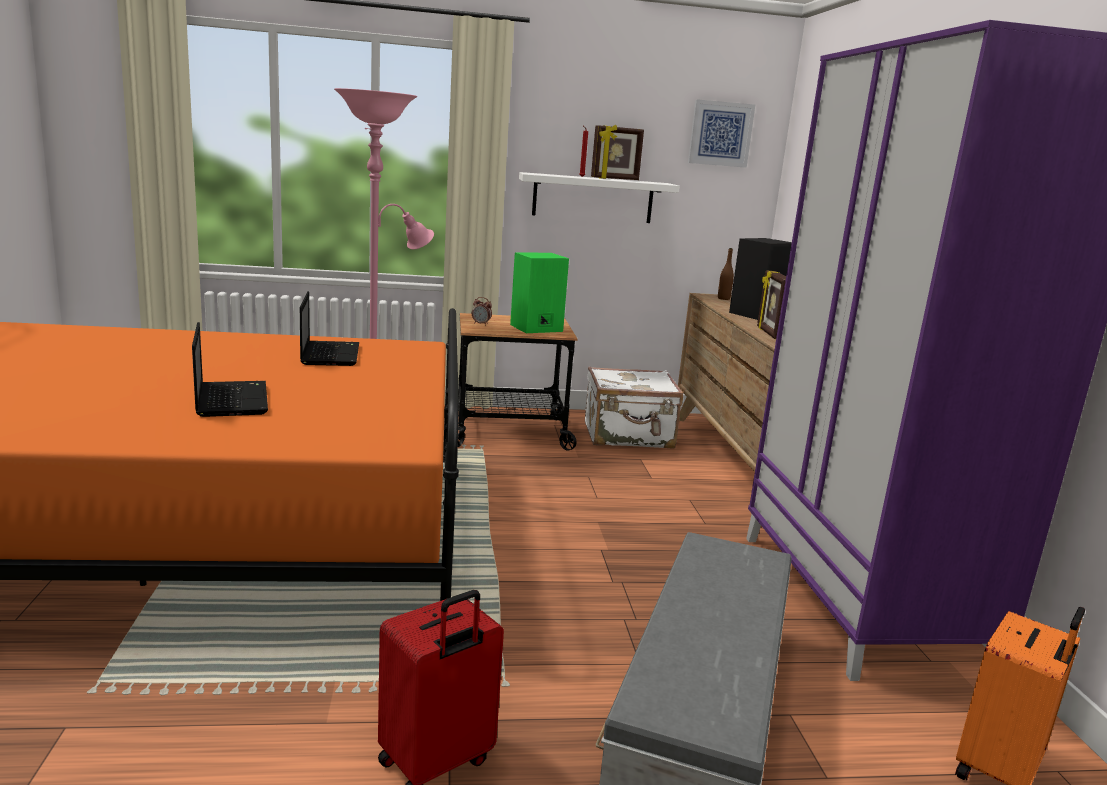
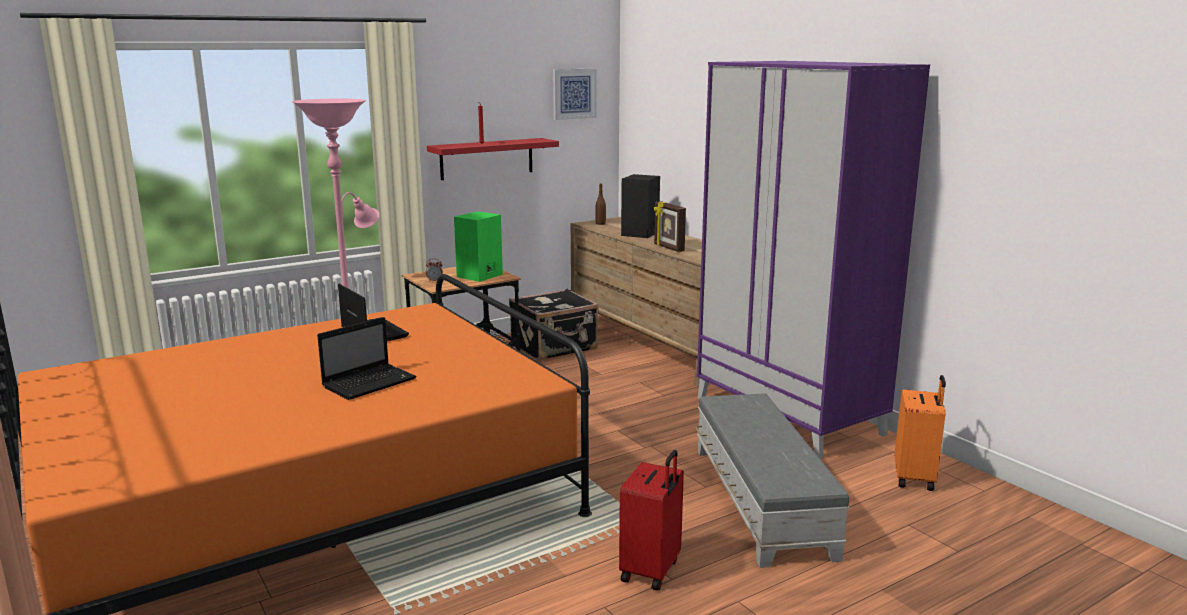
camera: 25 degrees left, 0 degrees up
(231, 399) = (370, 382): laptop -> laptop turned 90 degrees clockwise
(593, 198) = (487, 158): white shelf -> red shelf
(615, 179) = (505, 141): picture frame -> none
(629, 436) = (555, 347): white suitcase -> black suitcase

